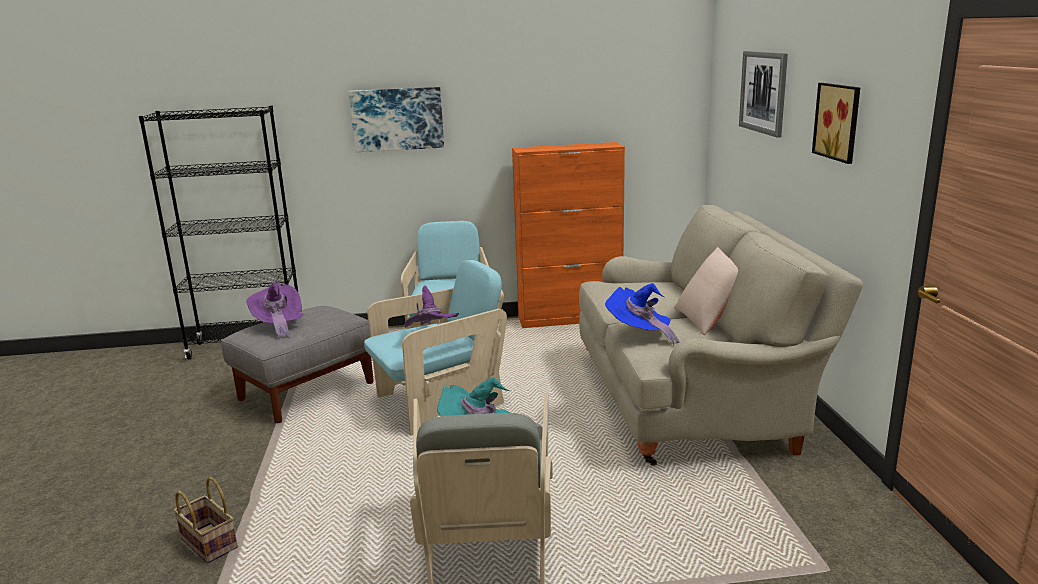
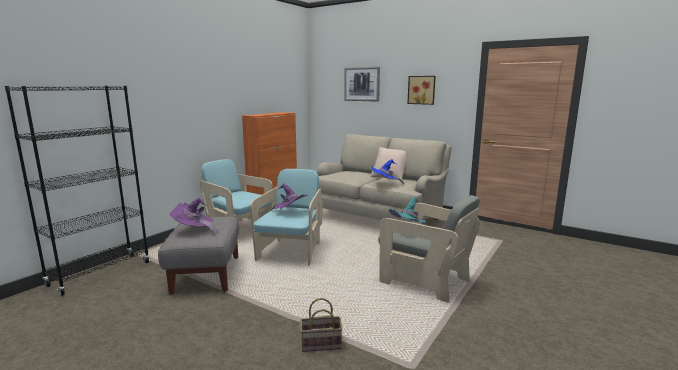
camera: 50 degrees left, 5 degrees down
(397, 119) = (184, 98): picture -> none

